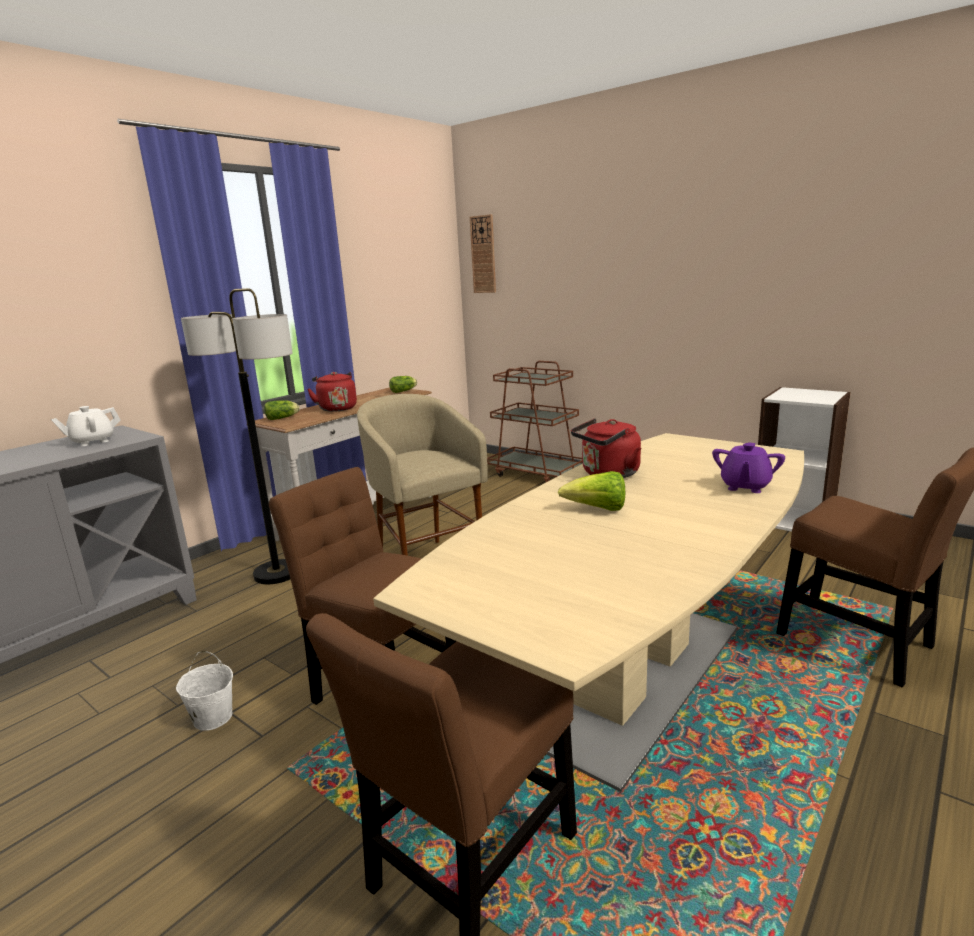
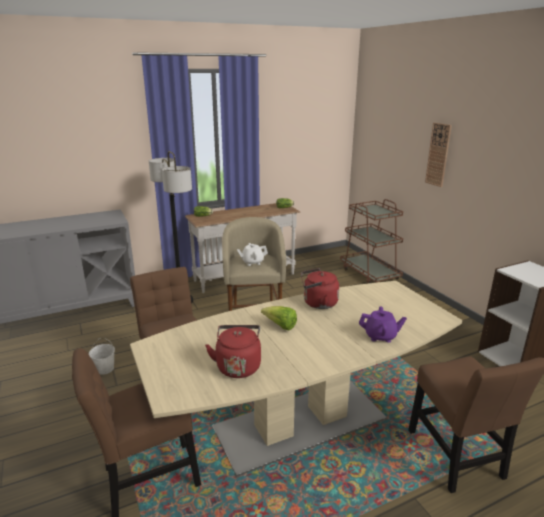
camera: 25 degrees right, 5 degrees up
(92, 441) = (99, 219): white teapot -> white teapot (252, 262)
(336, 408) = (235, 214): red kettle -> red kettle (238, 366)
(483, 254) = (367, 119): wall clock -> wall clock (438, 154)
(745, 487) = (380, 336): purple teapot -> purple teapot turned 135 degrees counterclockwise

